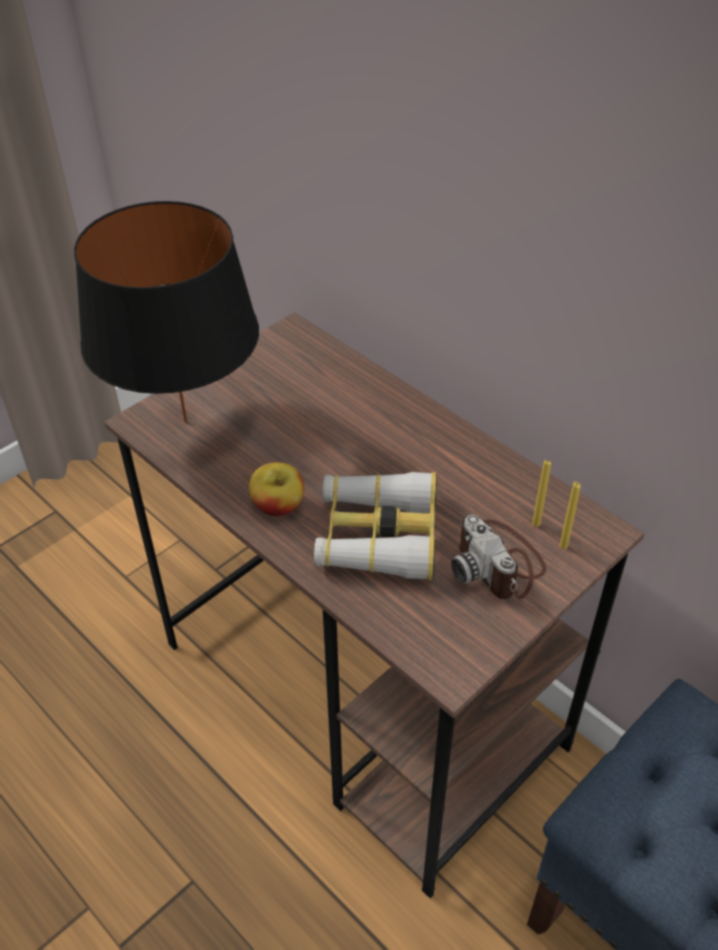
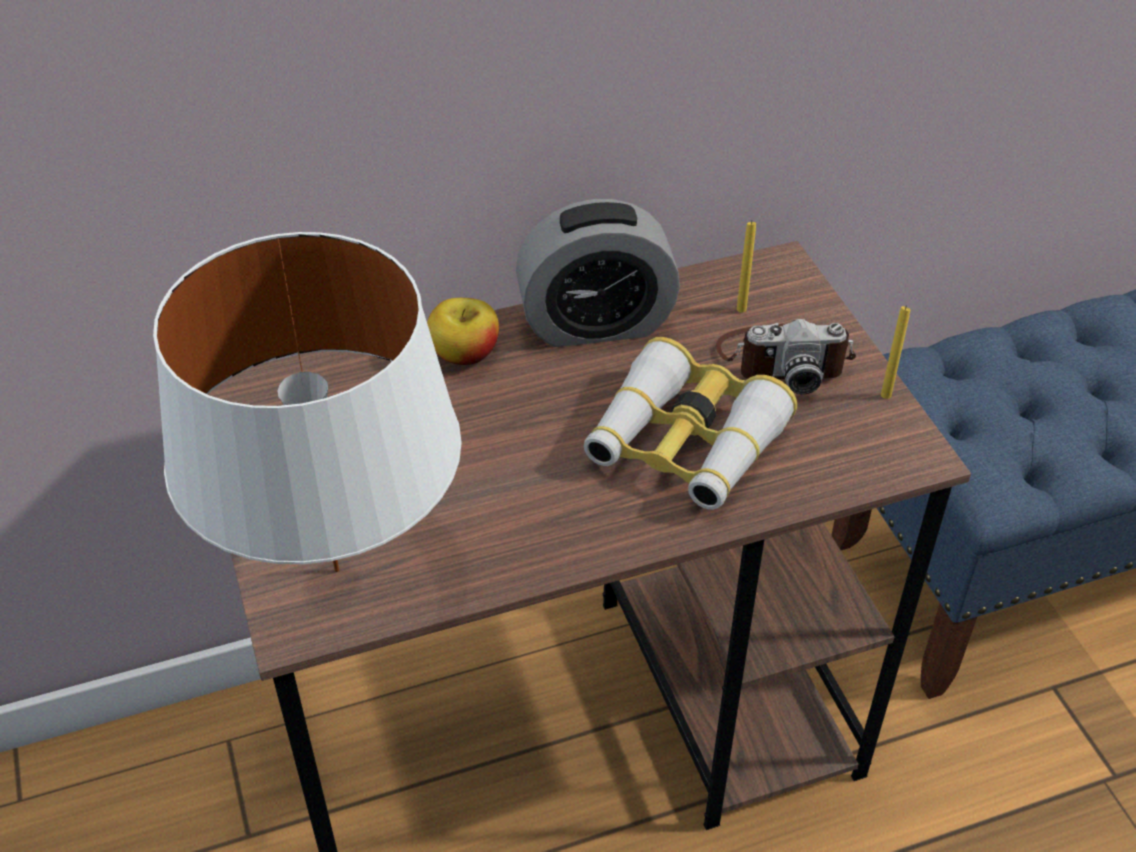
camera: 65 degrees left, 0 degrees up
(185, 420) = (335, 570): black table lamp -> white table lamp
(278, 506) = (577, 519): apple -> apple (464, 354)
(462, 454) = (596, 324): none -> alarm clock
(563, 546) = (785, 302): yellow candle -> yellow candle (886, 395)

